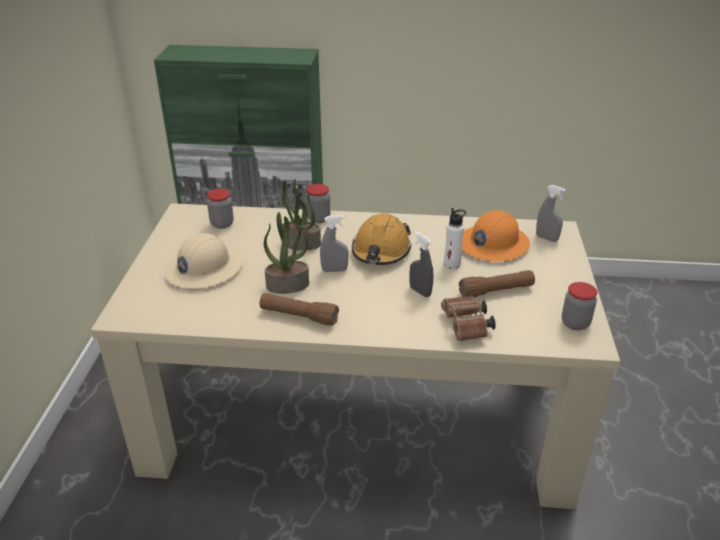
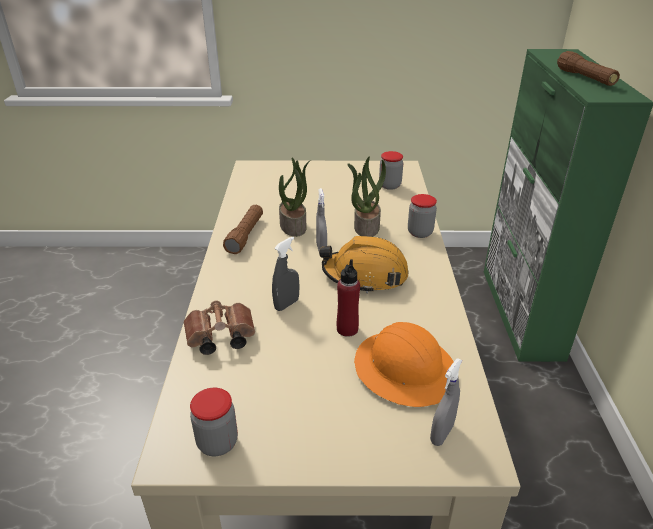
camera: 85 degrees right, 0 degrees up
(204, 269) = (314, 187): beige hard hat -> none
(452, 264) = (347, 329): white bottle -> red bottle
(496, 291) = (290, 366): brown flashlight -> brown flashlight (585, 78)

